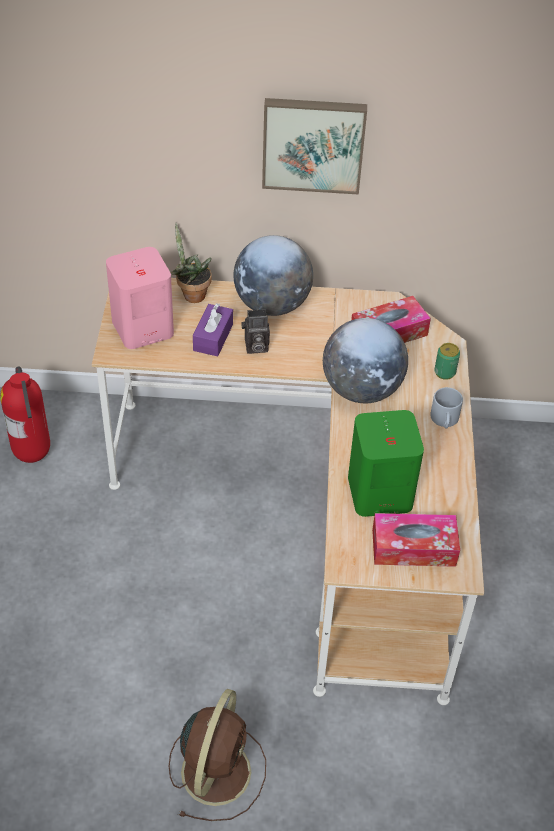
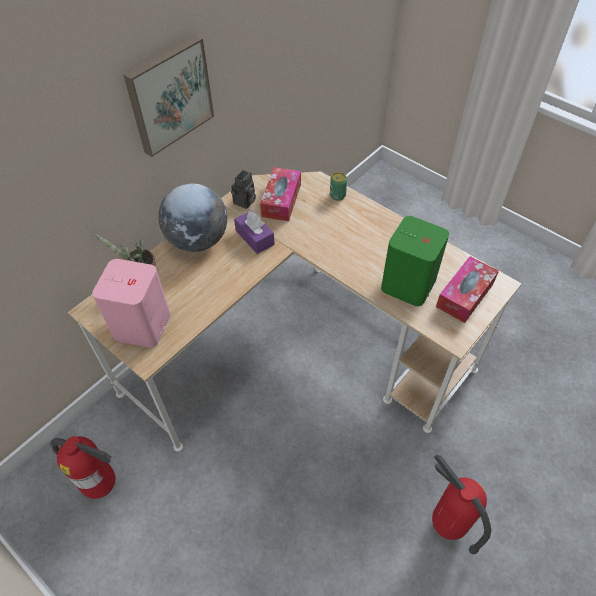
camera: 50 degrees left, 5 degrees up
(213, 337) = (194, 290): purple tissue box -> purple tissue box (255, 237)
(217, 769) = (446, 525): brown fan -> fire extinguisher
(255, 347) = (226, 272): camera -> camera (244, 202)
(361, 389) = (316, 241): globe -> none
(445, 420) = (375, 218): grey mug -> none

